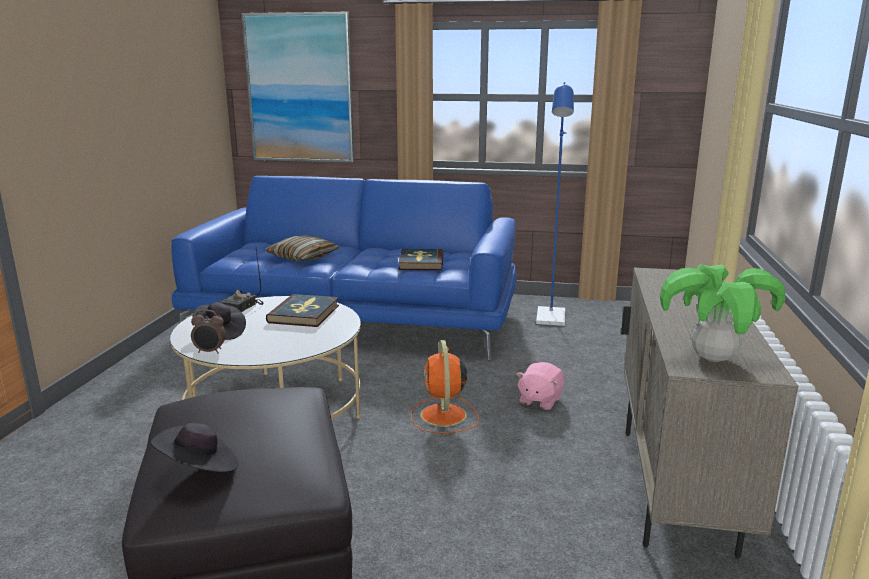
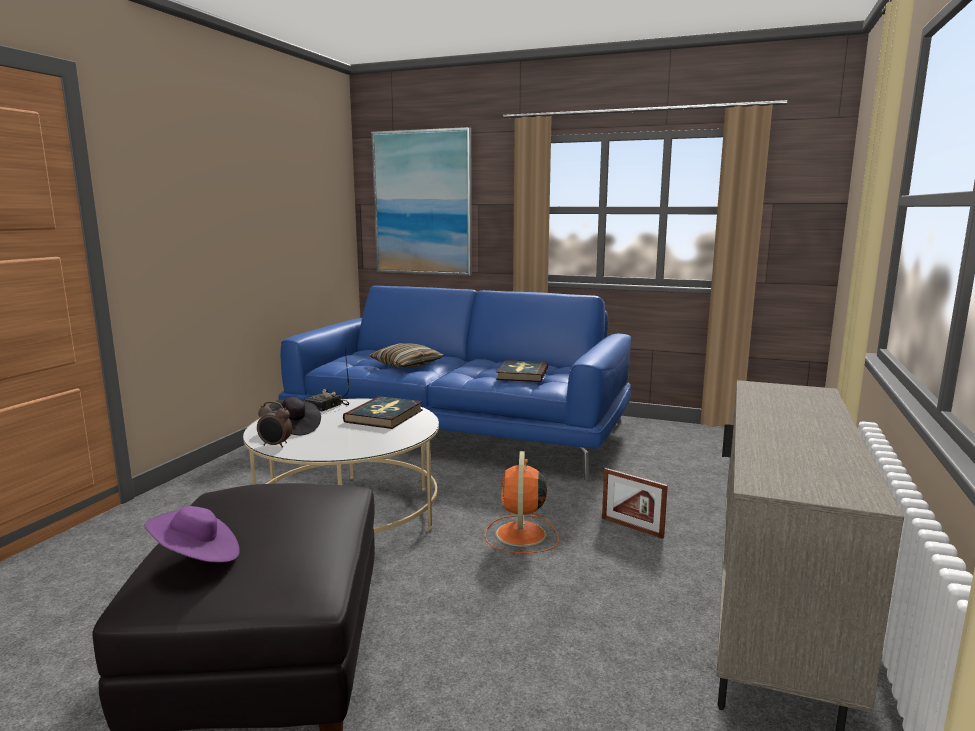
camera: 10 degrees right, 5 degrees down
(199, 468) = (197, 557): black hat -> purple hat
(539, 400) = (632, 527): pink plush toy -> picture frame
(550, 320) = (665, 445): blue floor lamp -> none
(713, 358) = (798, 477): potted plant -> none

